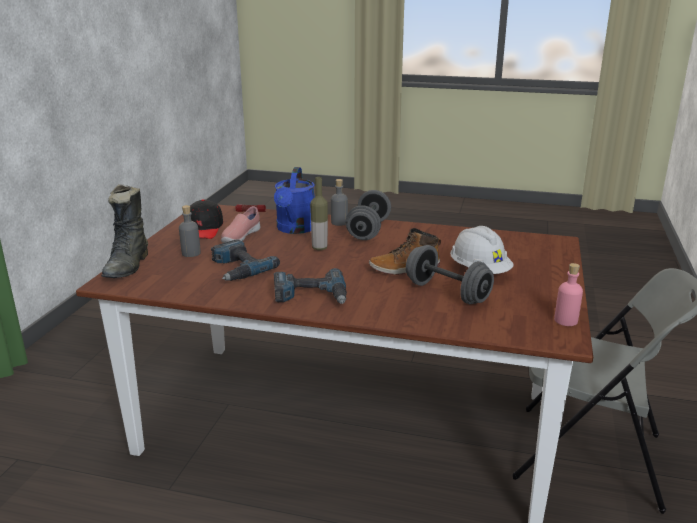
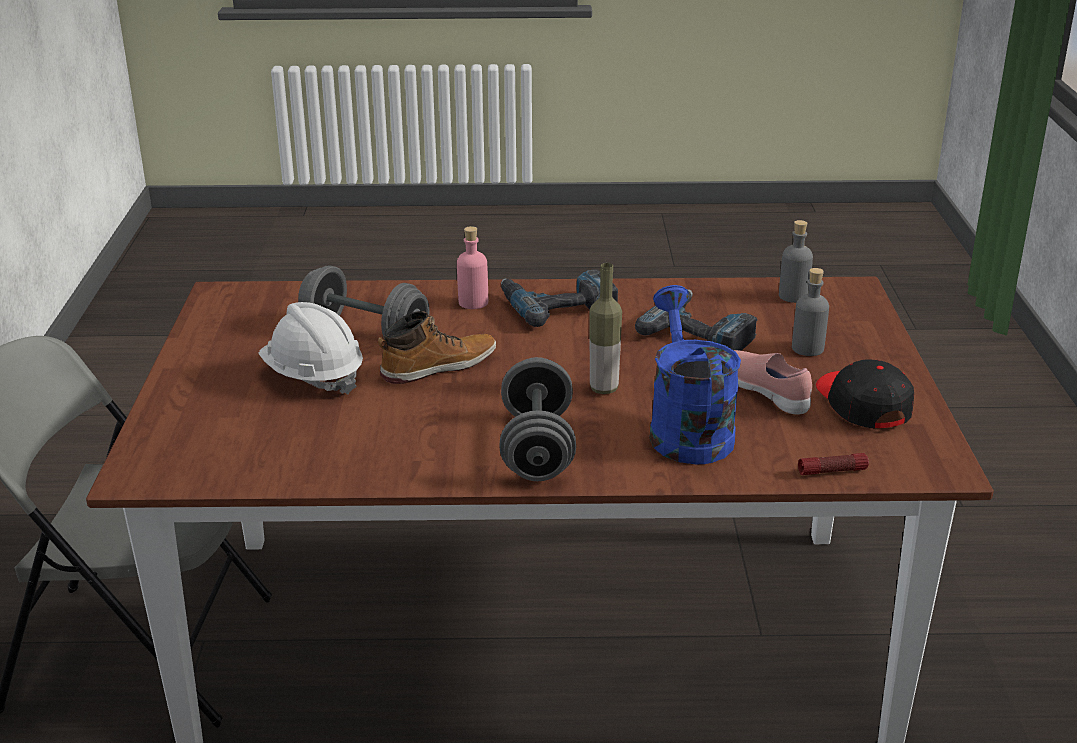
camera: 165 degrees right, 5 degrees up
(128, 266) = (866, 314): black boot -> none
(240, 237) = (767, 393): pink shoe -> pink shoe turned 45 degrees counterclockwise
(339, 222) = (611, 463): grey bottle -> grey bottle (793, 296)
(566, 320) = (206, 315): pink bottle -> pink bottle (473, 302)

